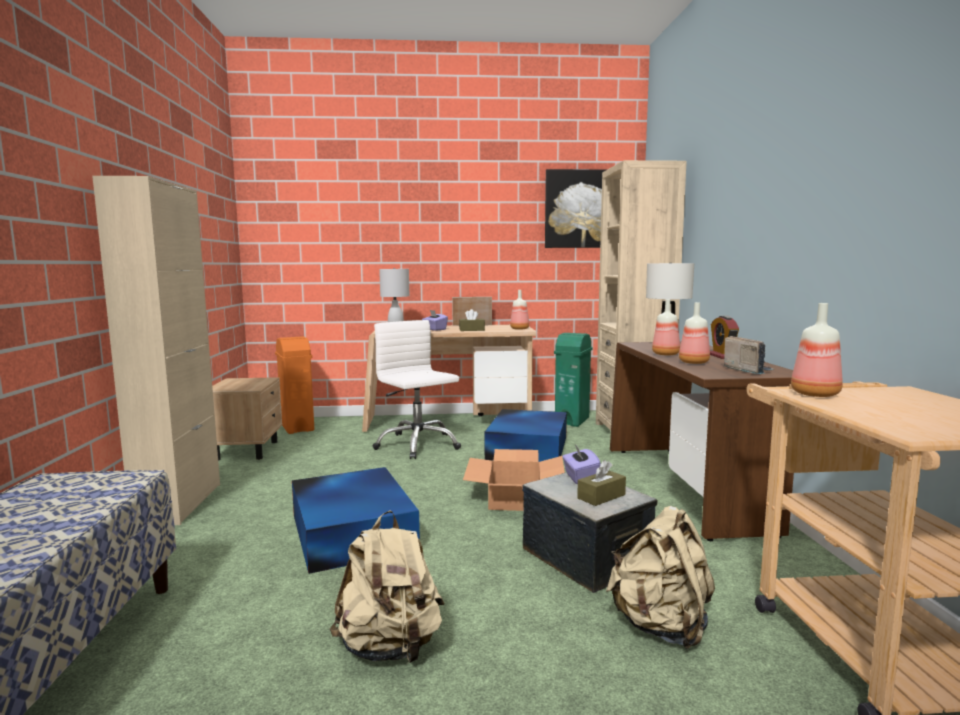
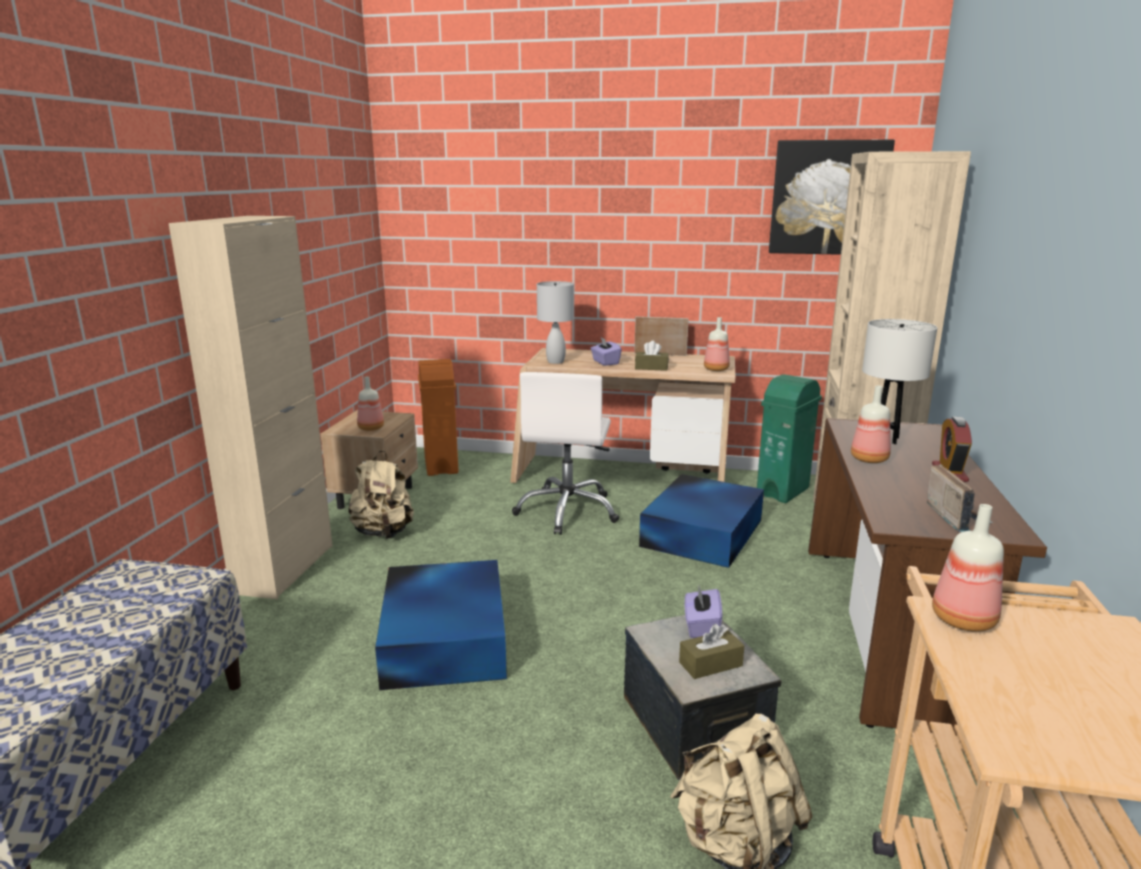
camera: 15 degrees right, 10 degrees up
(390, 648) = (425, 808): beige backpack -> beige backpack (383, 533)
(417, 445) = (568, 511): white office chair -> white office chair turned 150 degrees counterclockwise
(514, 497) = (649, 614): cardboard box -> none
(694, 362) = (892, 487): bottle -> bottle (370, 428)

